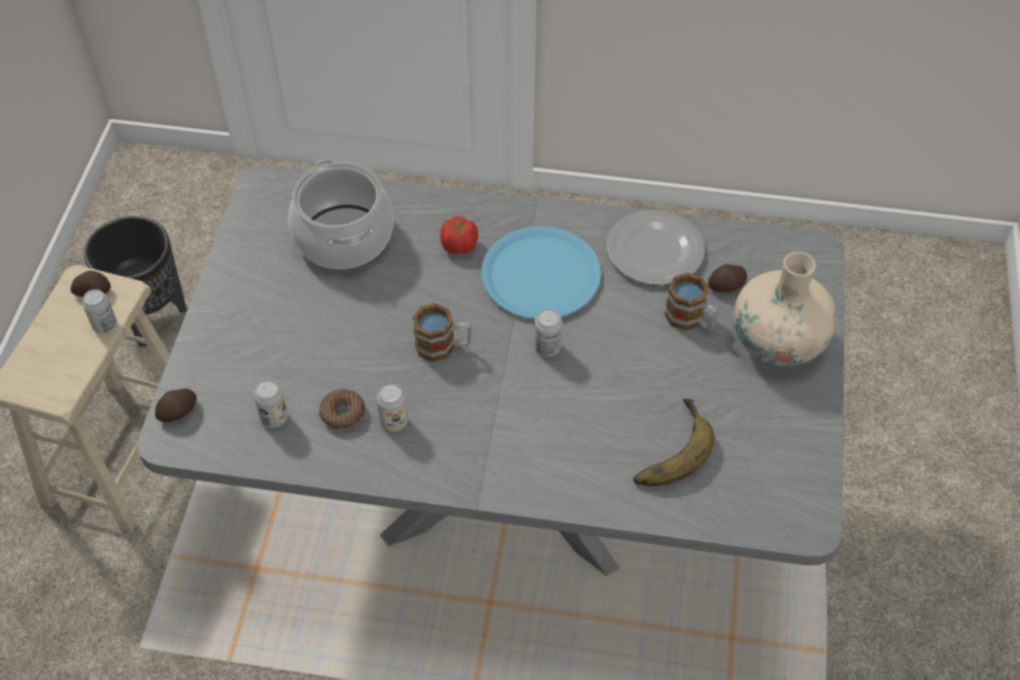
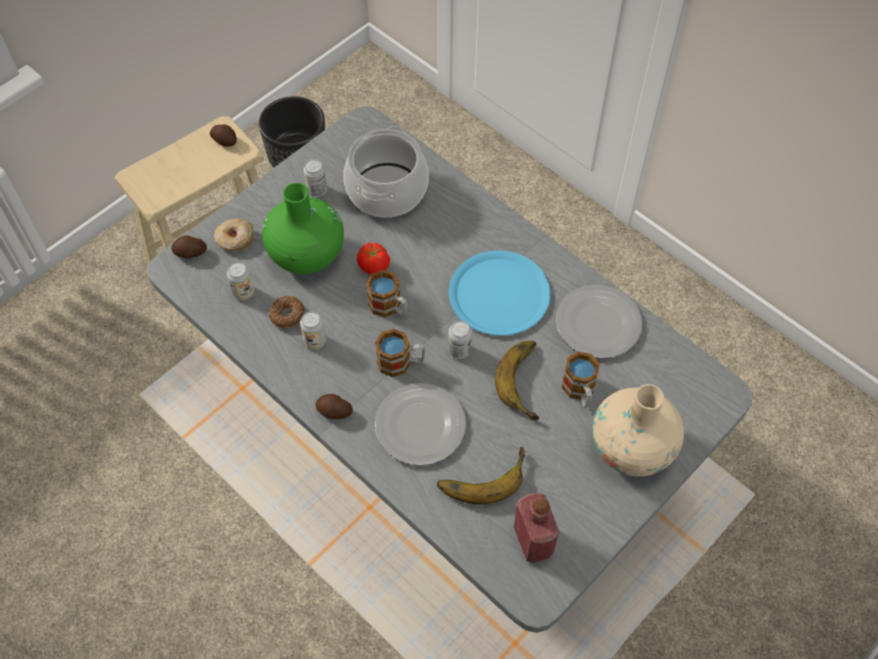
camera: 35 degrees right, 5 degrees up
(105, 325) = (215, 168): can -> can (317, 190)
(218, 371) = (235, 239): none -> donut
(311, 343) = (306, 254): none -> green vase
(460, 246) = (460, 241): tomato -> tomato (374, 267)
(500, 391) = (401, 362): none -> mug
(569, 438) = (420, 424): none -> plate
(636, 338) = (528, 381): none -> banana
(727, 286) = (630, 382): potato -> potato (334, 412)
(763, 477) = (533, 540): none -> red bottle

